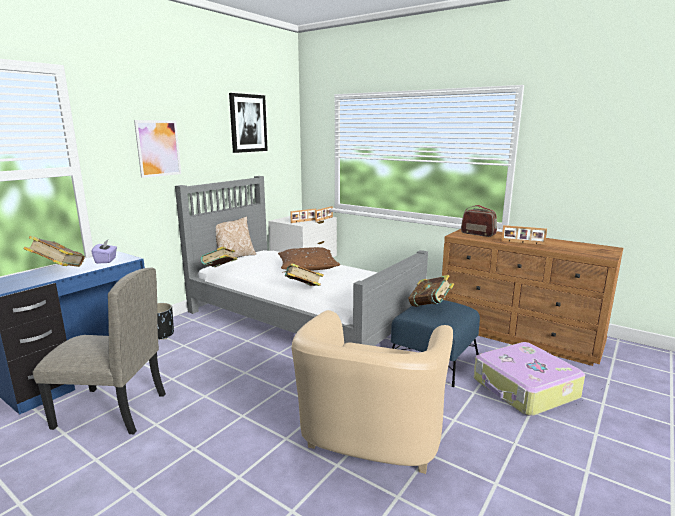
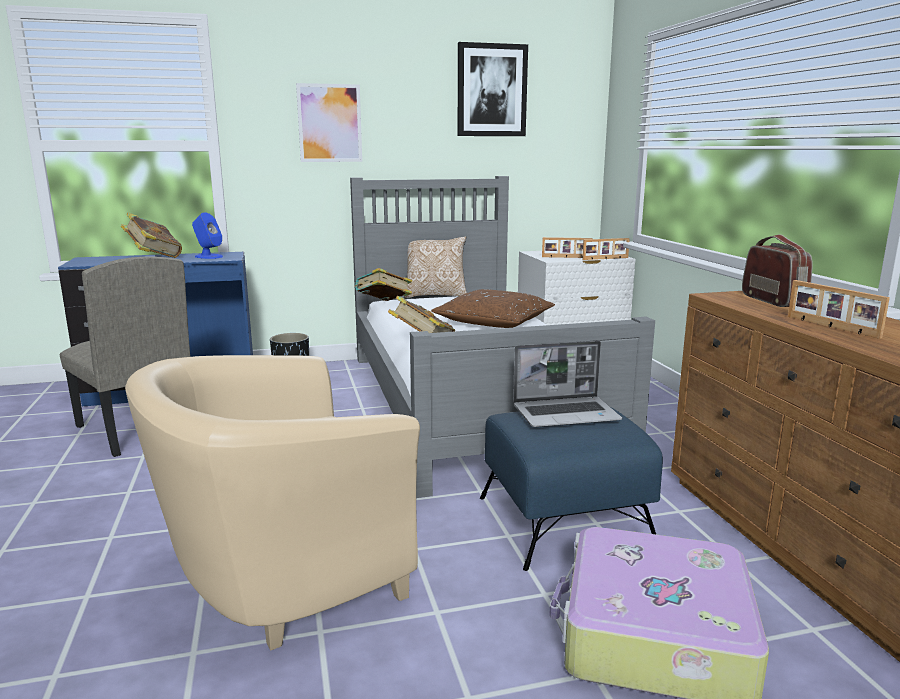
camera: 40 degrees right, 0 degrees up
(106, 260) = (208, 256): purple tissue box -> blue speaker
(430, 306) = (566, 414): book -> laptop

